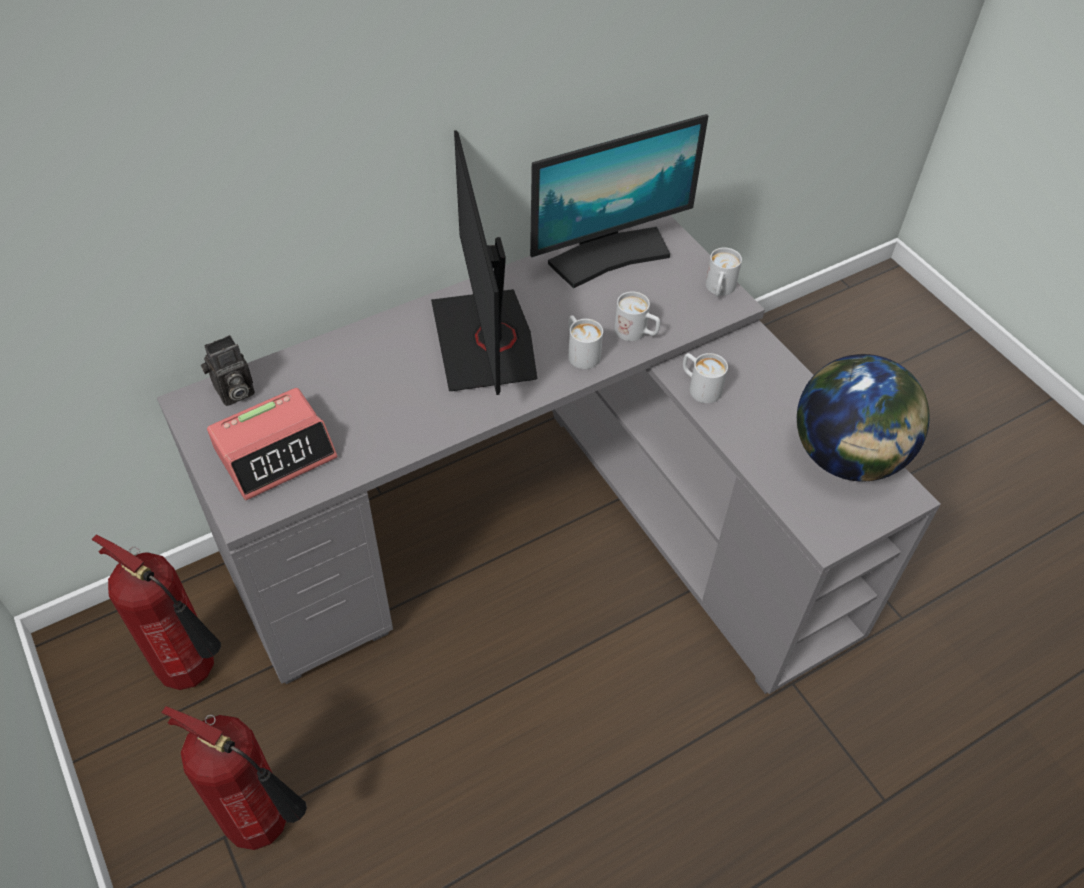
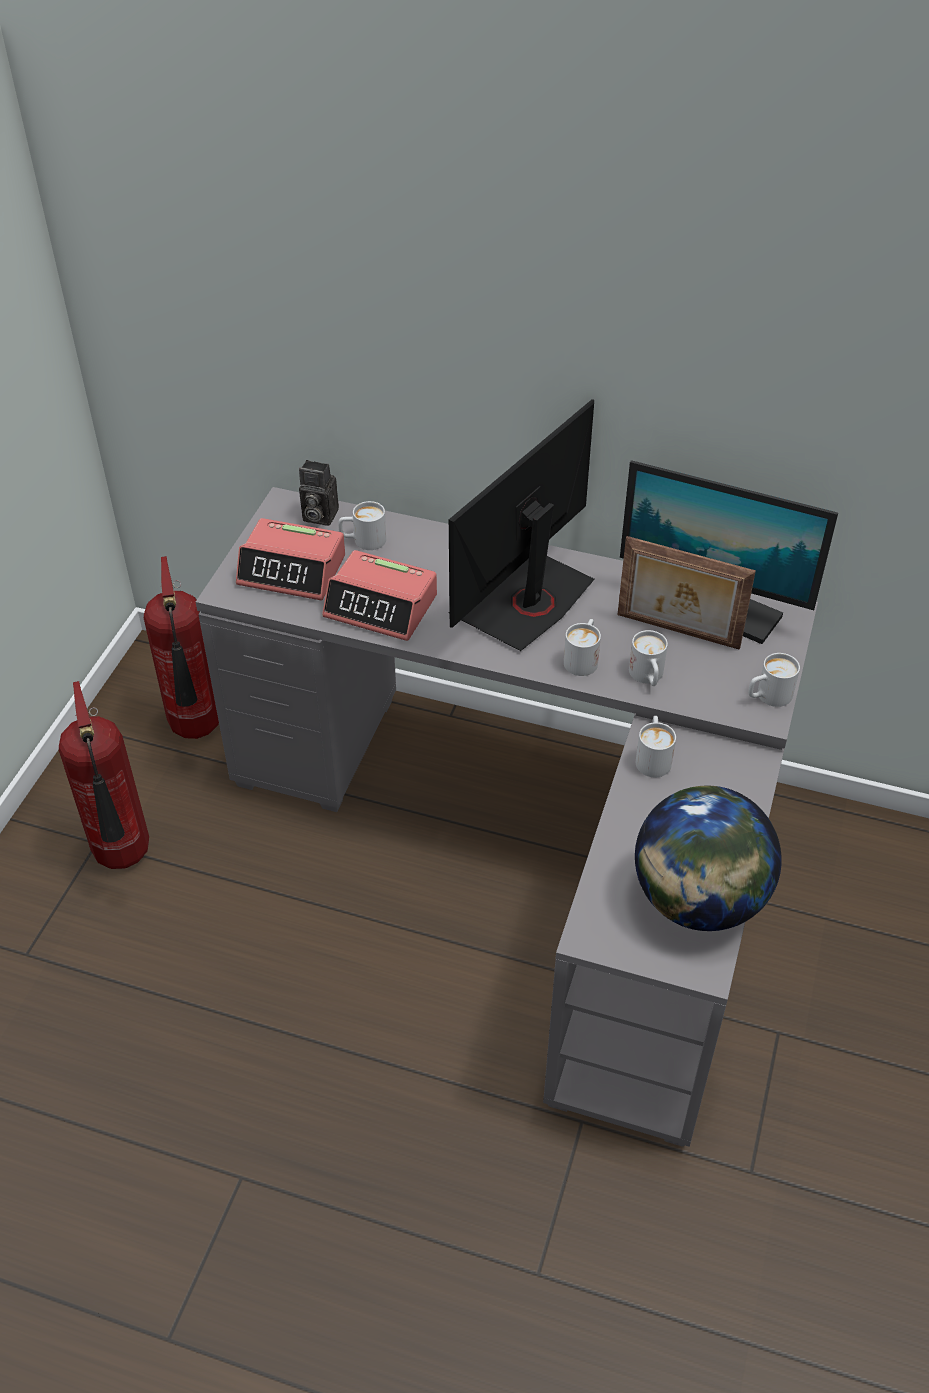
camera: 50 degrees right, 5 degrees down
(300, 386) = (363, 541): none -> white mug
(389, 425) = (381, 606): none -> alarm clock
(612, 288) = (677, 632): none -> picture frame

